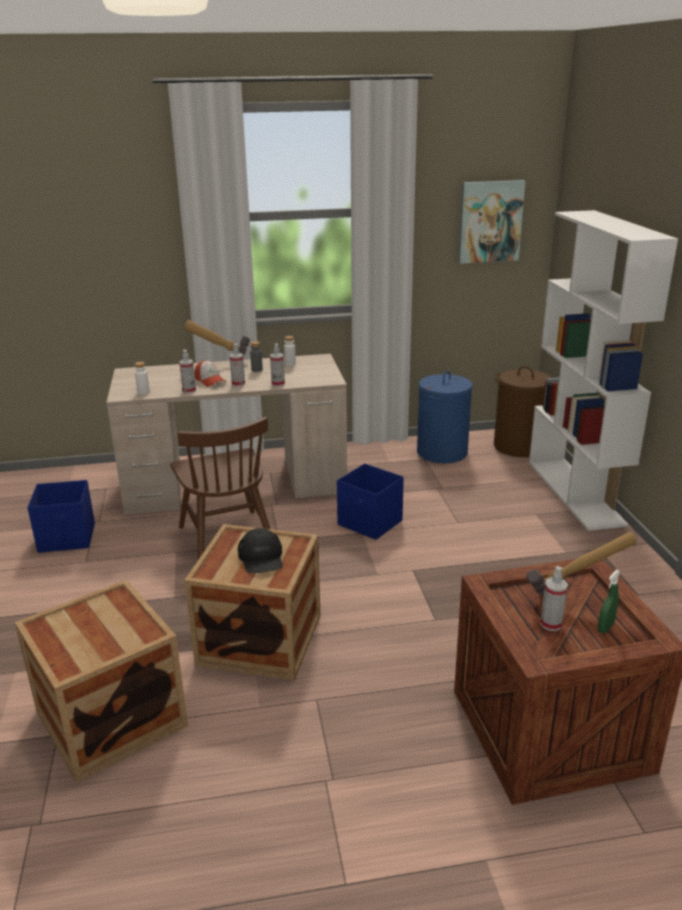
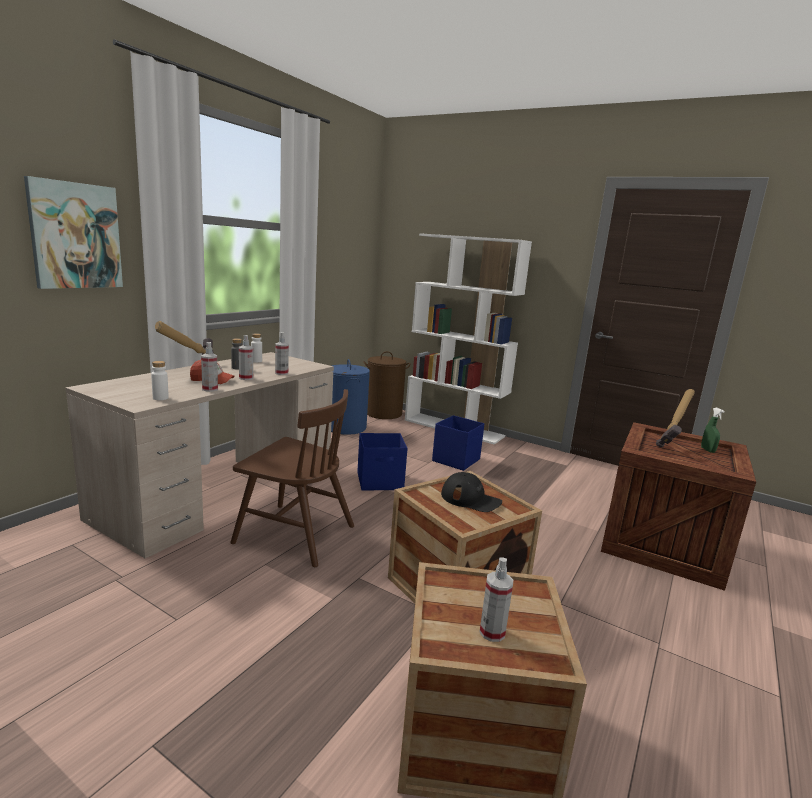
camera: 50 degrees left, 10 degrees down
(68, 538) = (107, 610): blue storage box -> blue storage box (456, 460)
(490, 221) = (350, 245): picture -> picture (75, 236)
(551, 624) = (694, 457): spray bottle -> spray bottle (492, 632)

